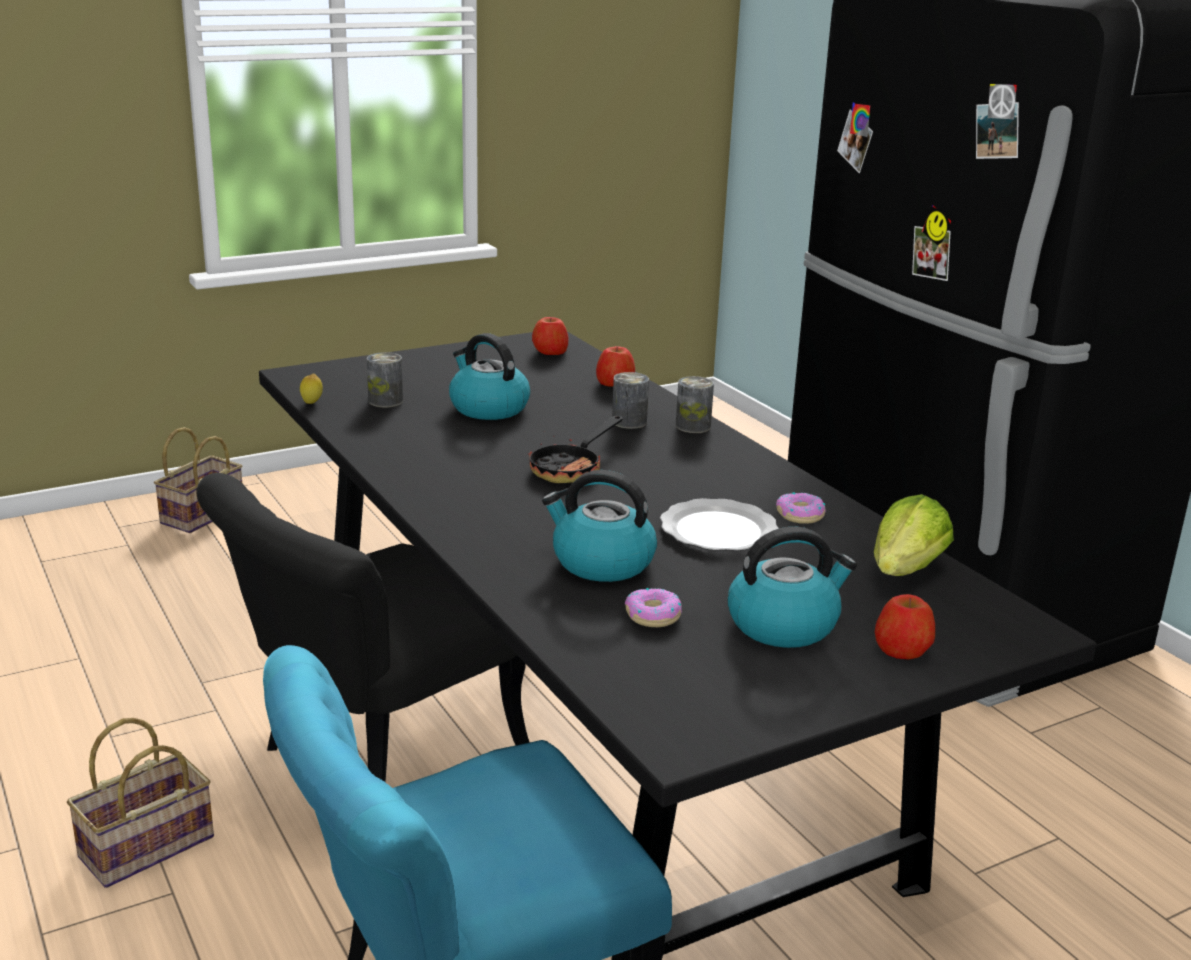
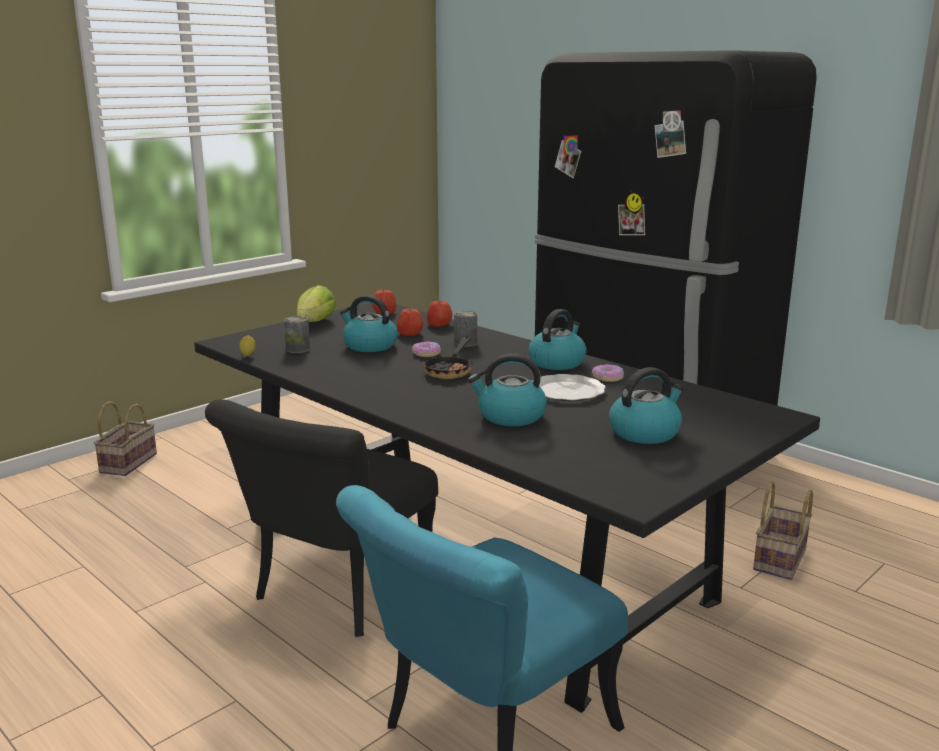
camera: 15 degrees left, 5 degrees down
(145, 850) = (200, 677): basket -> basket (781, 560)
(652, 615) = (564, 439): donut -> donut (426, 353)
(693, 426) = (506, 341): can -> none
(742, 475) = (557, 362): none -> kettle
(902, 649) = (721, 435): apple -> apple (410, 333)
(906, 571) = (691, 397): lettuce -> lettuce (316, 322)

